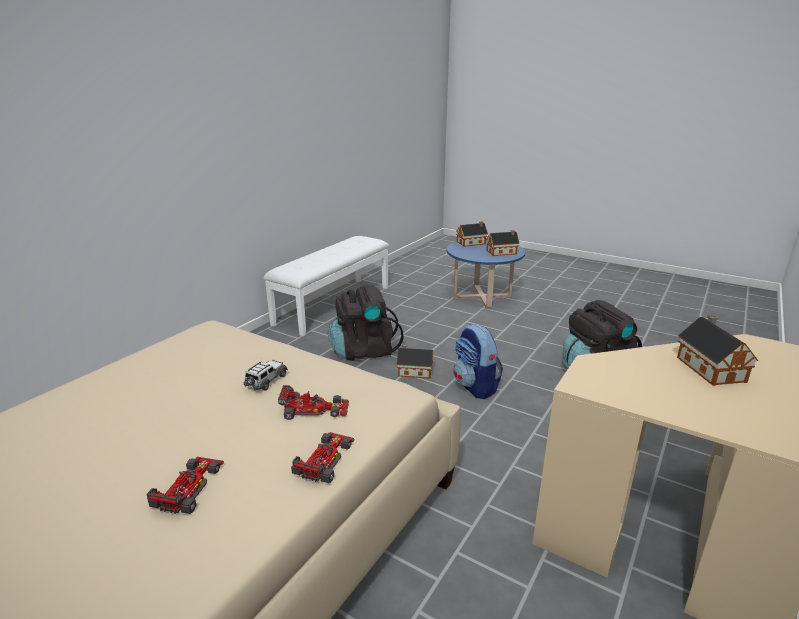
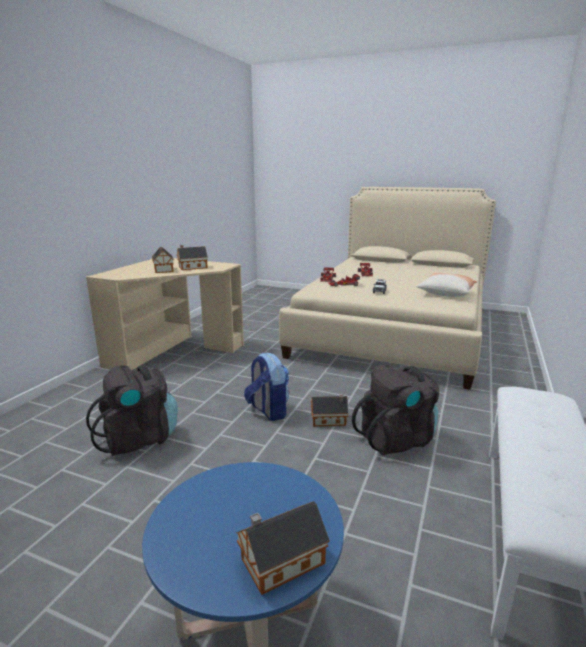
camera: 170 degrees right, 5 degrees down
(158, 365) = (446, 293): none -> pillow
(502, 252) = (205, 509): toy house -> toy house (191, 267)

